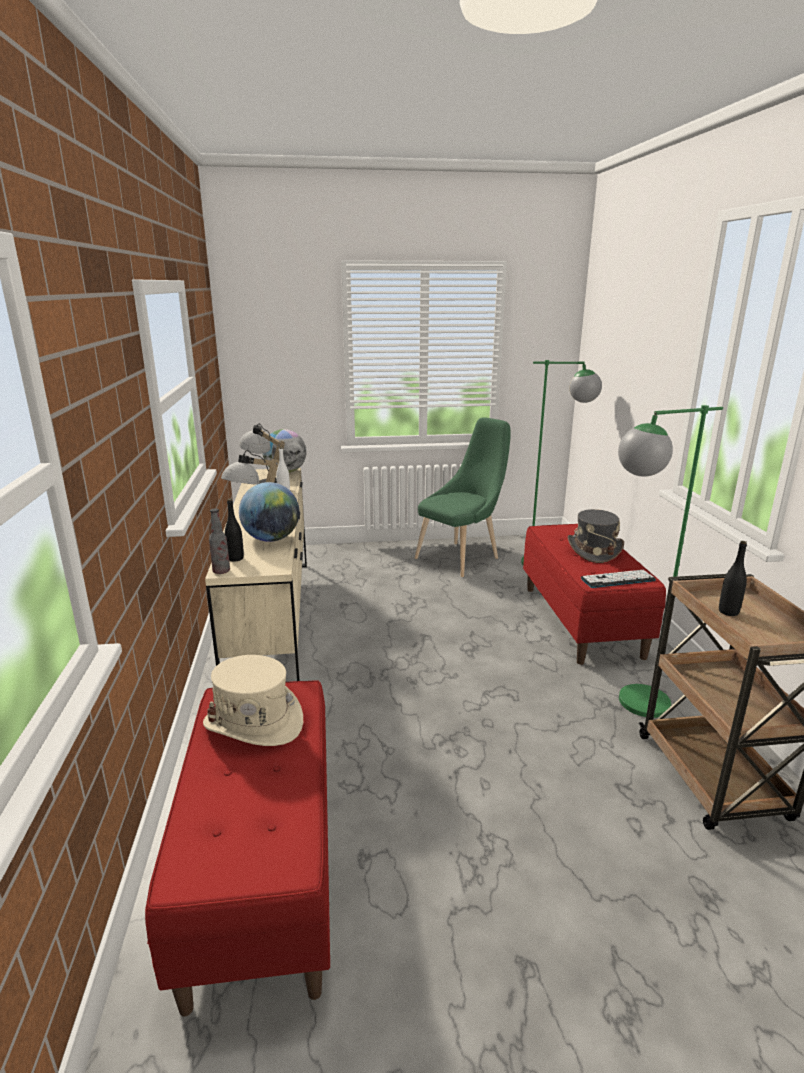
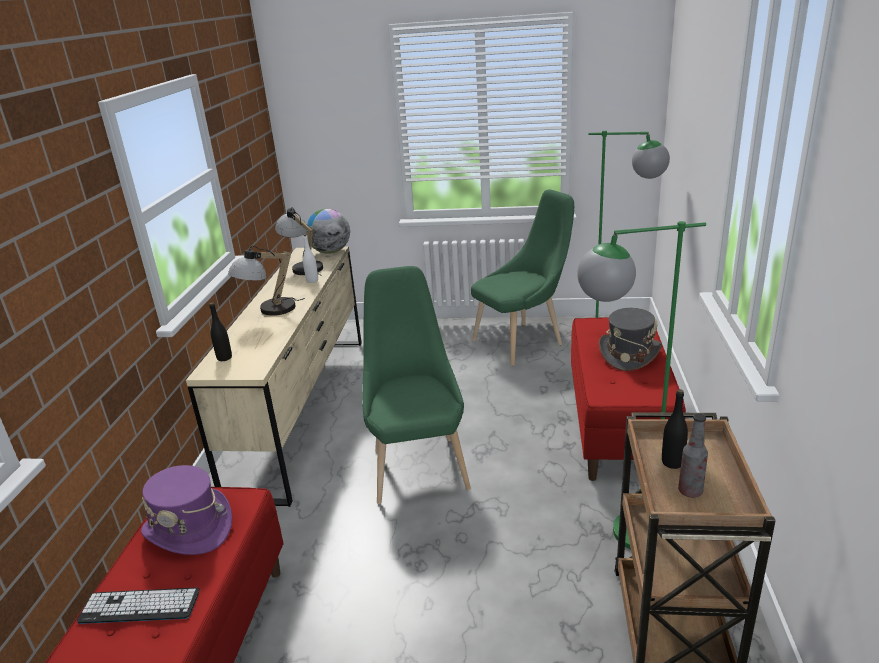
camera: 15 degrees right, 5 degrees up
(221, 571) = (203, 372): bottle -> bottle (690, 491)
(254, 723) = (189, 528): beige hat -> purple hat
(271, 539) = (269, 336): globe -> none
(414, 664) = (417, 464): none -> green chair
(617, 579) = (633, 394): keyboard -> keyboard (140, 606)

